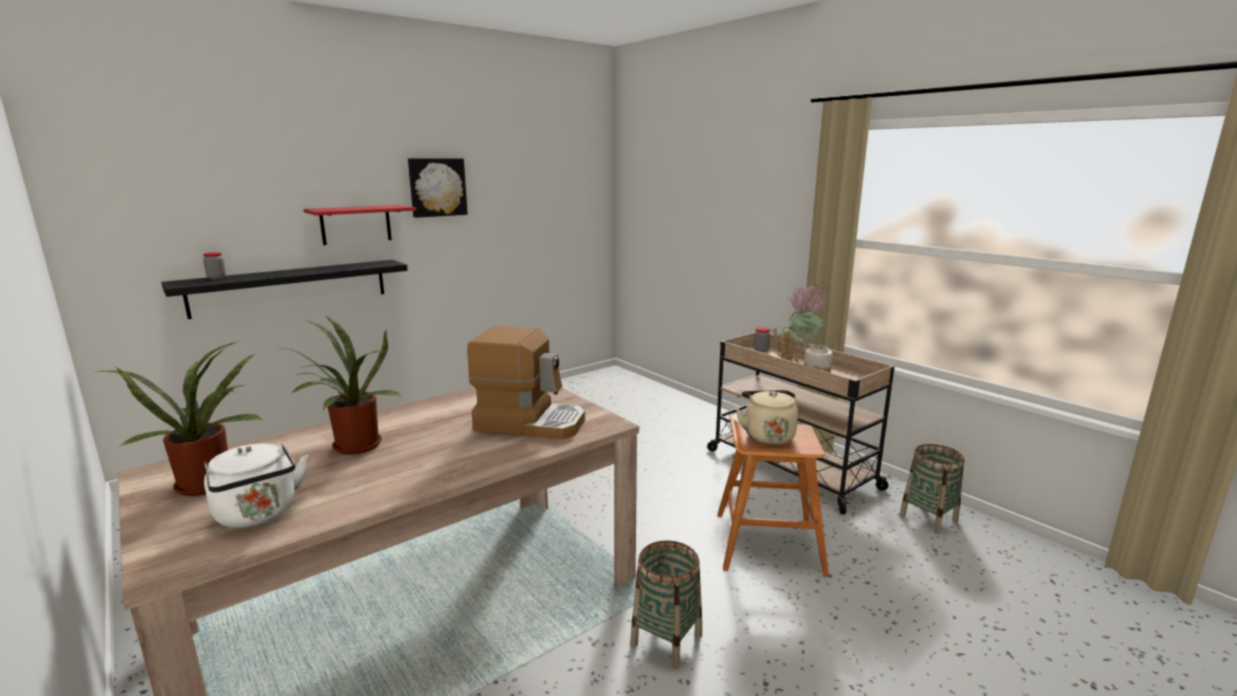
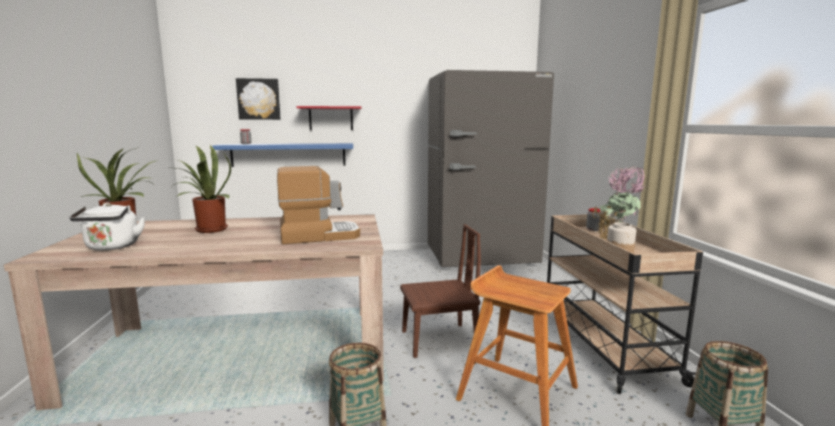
camera: 30 degrees right, 5 degrees down
(291, 287) = (288, 154): black shelf -> blue shelf
(437, 187) = (387, 96): picture -> picture (259, 99)
(530, 422) = (319, 235): coffee machine -> coffee machine turned 60 degrees counterclockwise
(584, 393) = (481, 258): none -> grey fridge
(642, 511) = (439, 340): none -> brown chair
(767, 435) = (516, 287): beige kettle -> none

